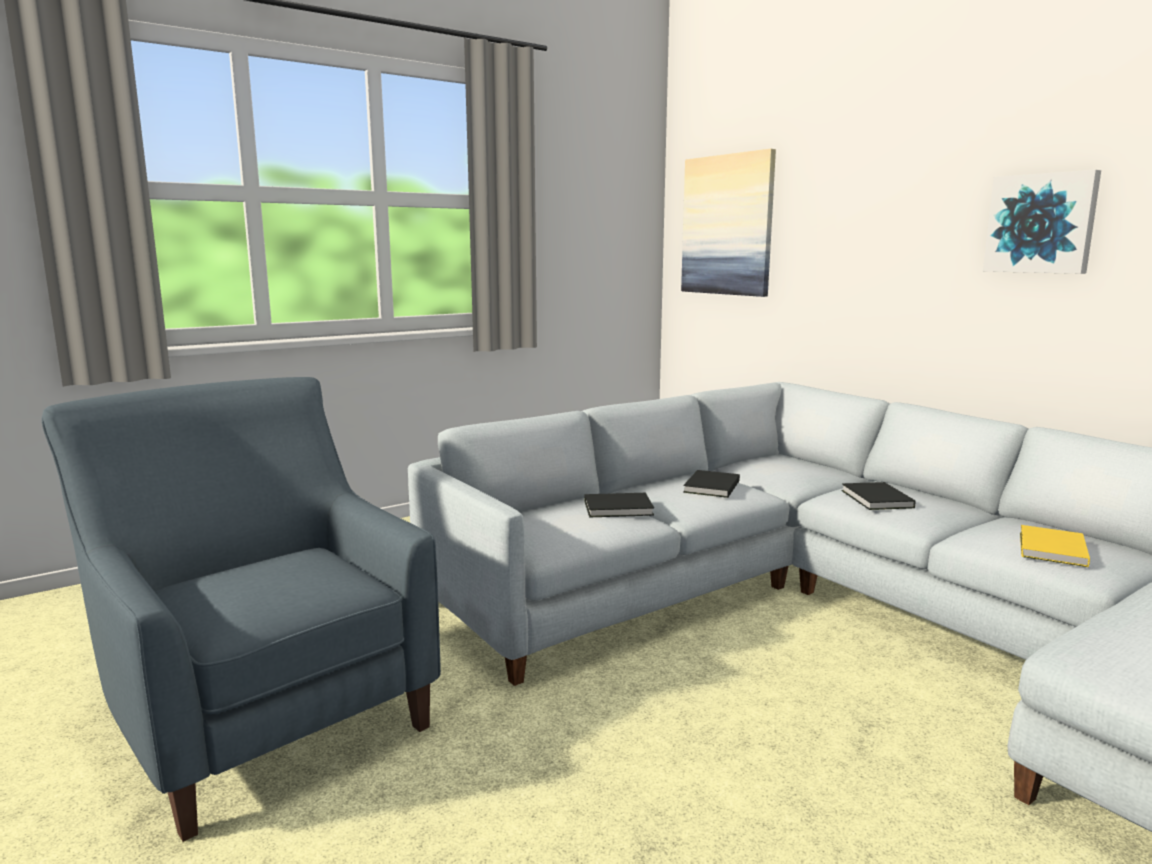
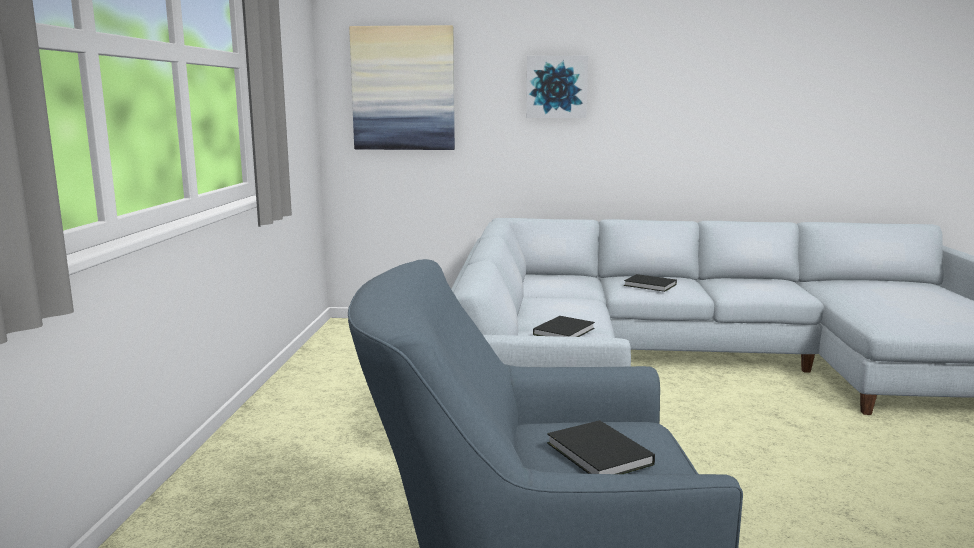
camera: 50 degrees left, 0 degrees up
(710, 487) = (563, 303): black book -> black book (599, 455)
(1041, 223) = (674, 93): picture -> picture (556, 87)
(1051, 549) = (768, 287): yellow book -> none

